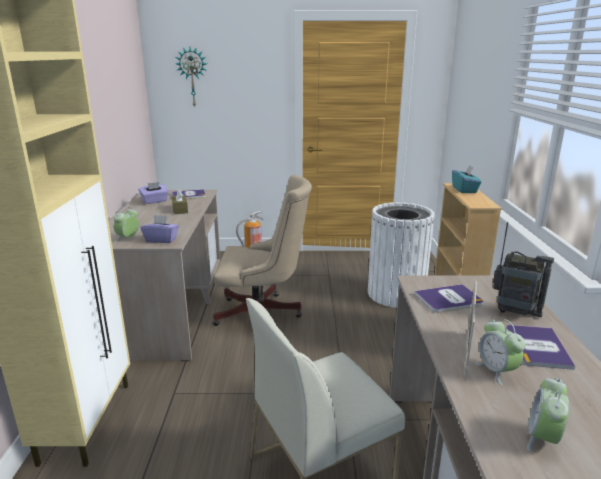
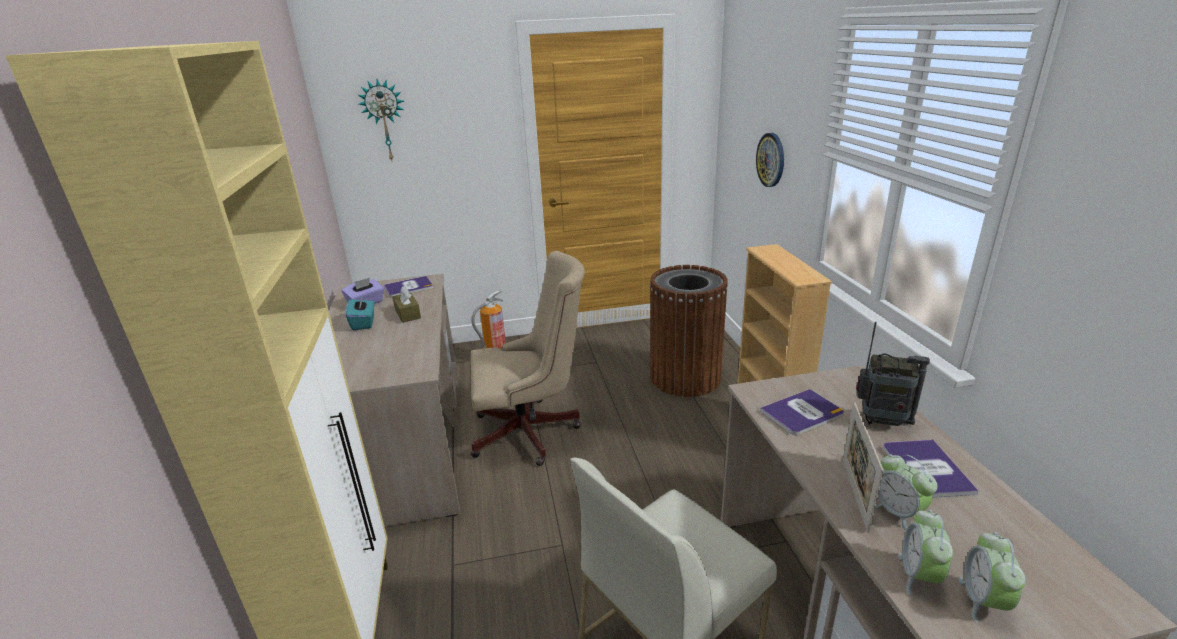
camera: 10 degrees left, 5 degrees up
(128, 238) = (356, 373): alarm clock -> alarm clock (919, 575)
(161, 240) = (404, 369): purple tissue box -> none
(396, 294) = (685, 377): white trash can -> brown trash can
(464, 190) = (777, 256): turquoise tissue box -> turquoise tissue box (364, 323)
(478, 121) = (771, 160): none -> wall clock

